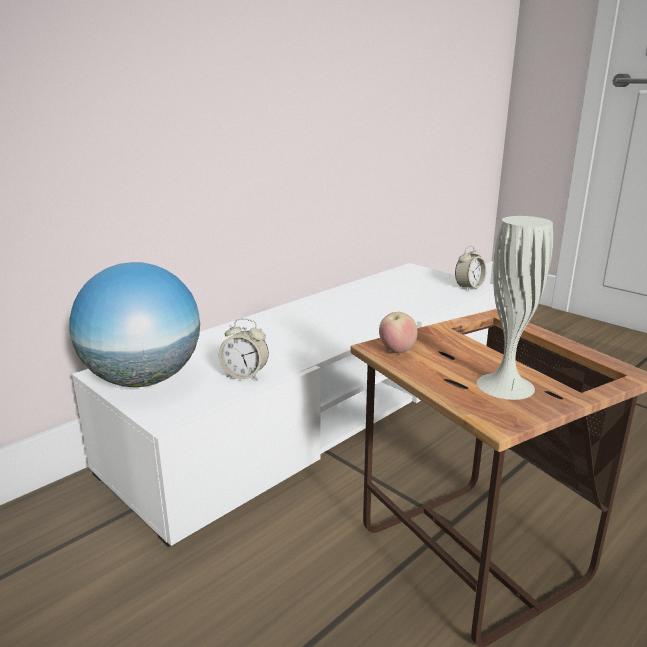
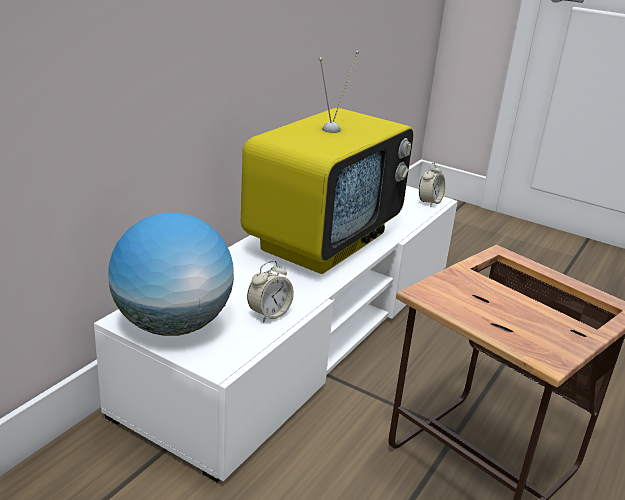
camera: 15 degrees left, 5 degrees up
(245, 375) = (269, 314): alarm clock -> alarm clock turned 45 degrees counterclockwise
(337, 316) = (323, 241): none -> television
(397, 350) = (439, 296): apple -> none
(505, 385) = (540, 327): white vase -> none

